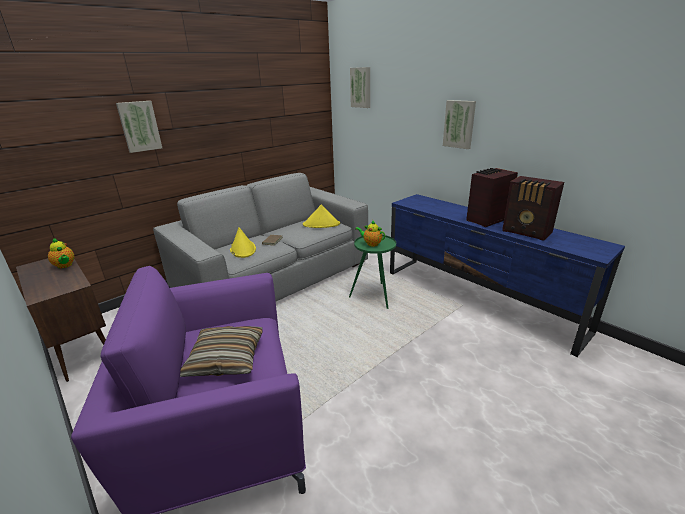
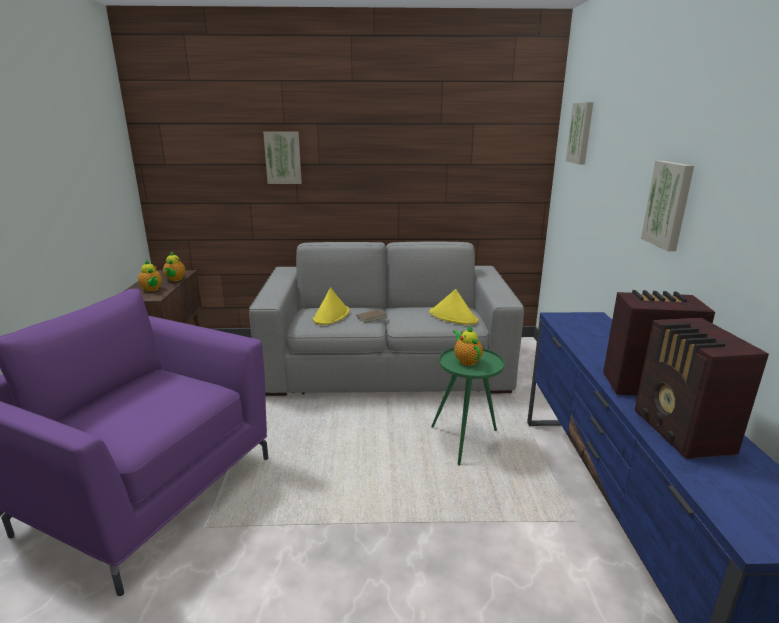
camera: 40 degrees right, 5 degrees down
(58, 281) = (152, 290): none -> teapot
(225, 359) = (135, 407): pillow -> none

